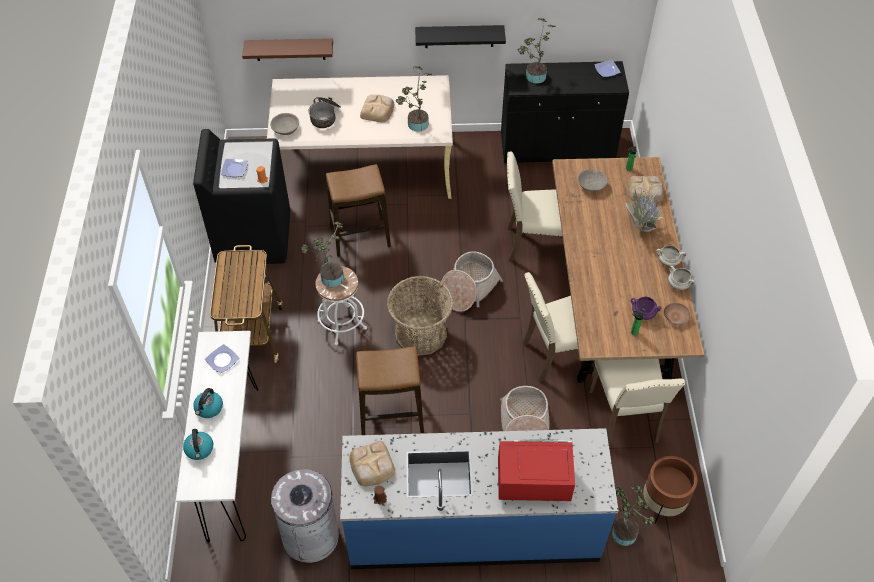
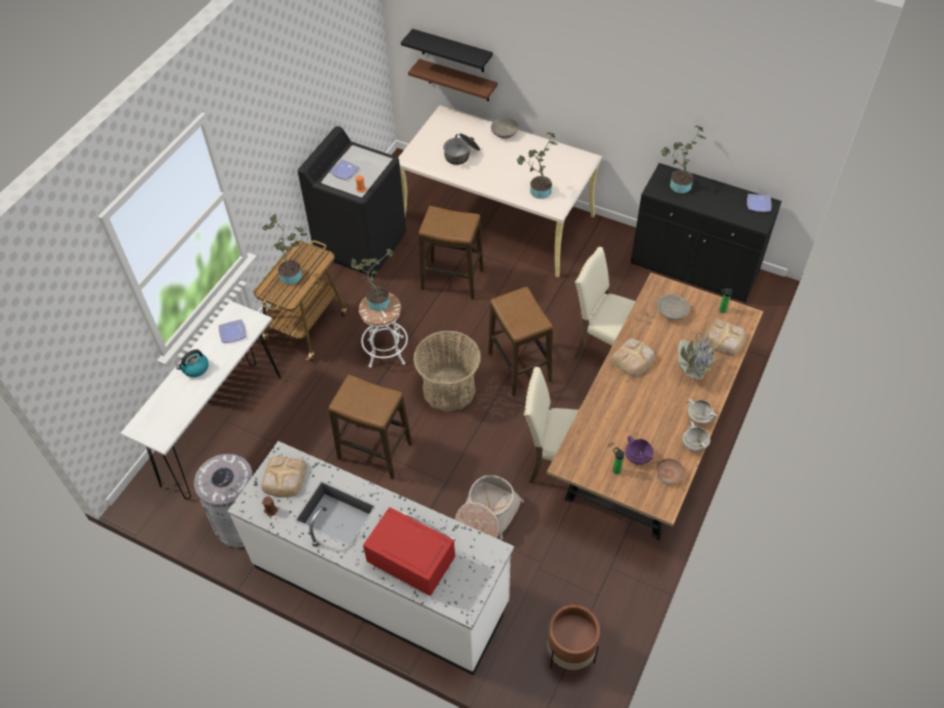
camera: 30 degrees right, 0 degrees up
(199, 449) = (165, 399): kettle -> none
(285, 129) = (420, 153): grey bowl -> grey bowl (504, 133)
(377, 110) = (512, 165): bread -> bread (633, 359)
(459, 36) = (617, 119): black shelf -> black shelf (452, 51)
(468, 289) = (519, 367): basket -> stool
(473, 527) = (381, 584): blue counter -> white counter
(625, 417) = (589, 554): beige chair -> none
(625, 531) = (516, 660): potted plant -> potted plant (293, 274)

